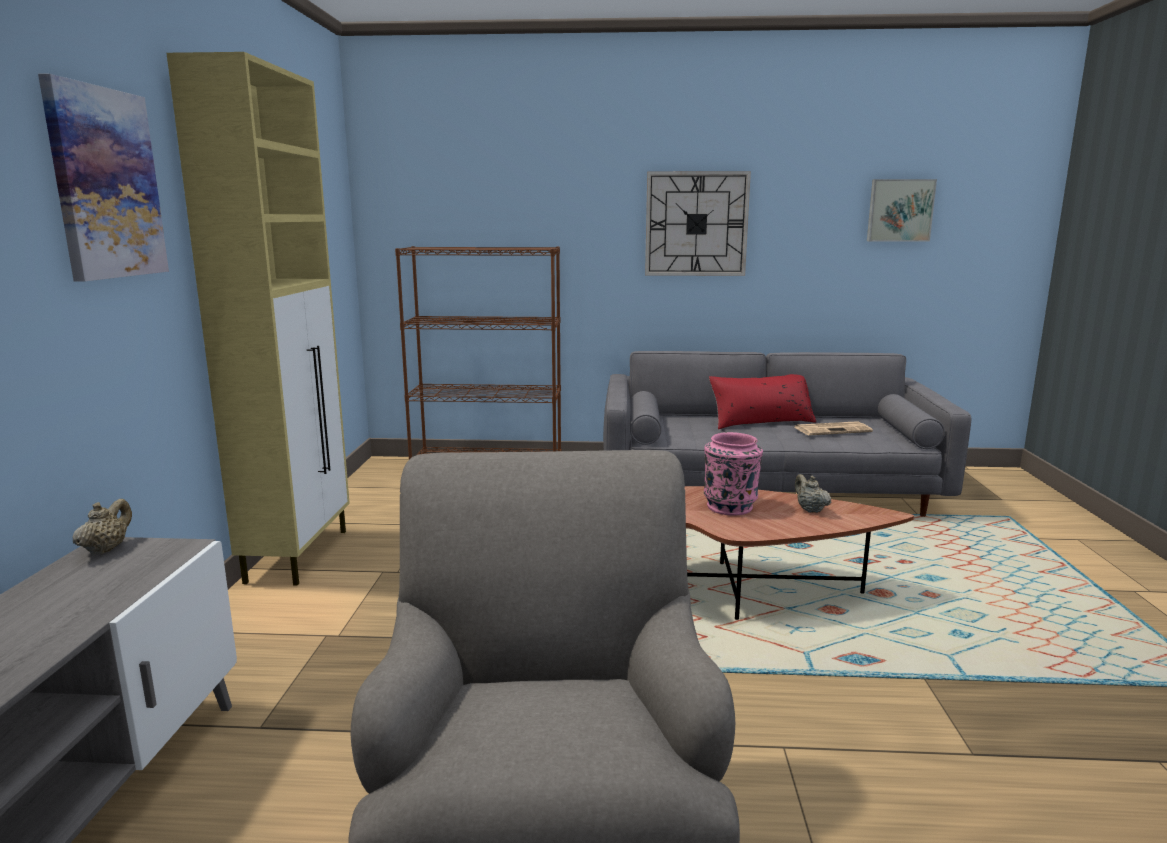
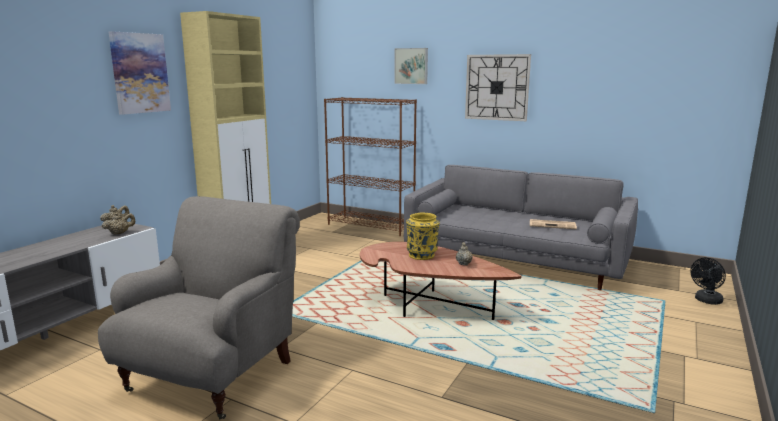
camera: 25 degrees right, 0 degrees up
(149, 568) = (120, 233): none -> beige teapot
(730, 506) = (422, 255): pink vase -> yellow vase
(761, 422) = (515, 216): red pillow -> none
(899, 210) = (634, 80): picture -> picture (411, 66)
(1048, 508) = (706, 301): none -> black fan

